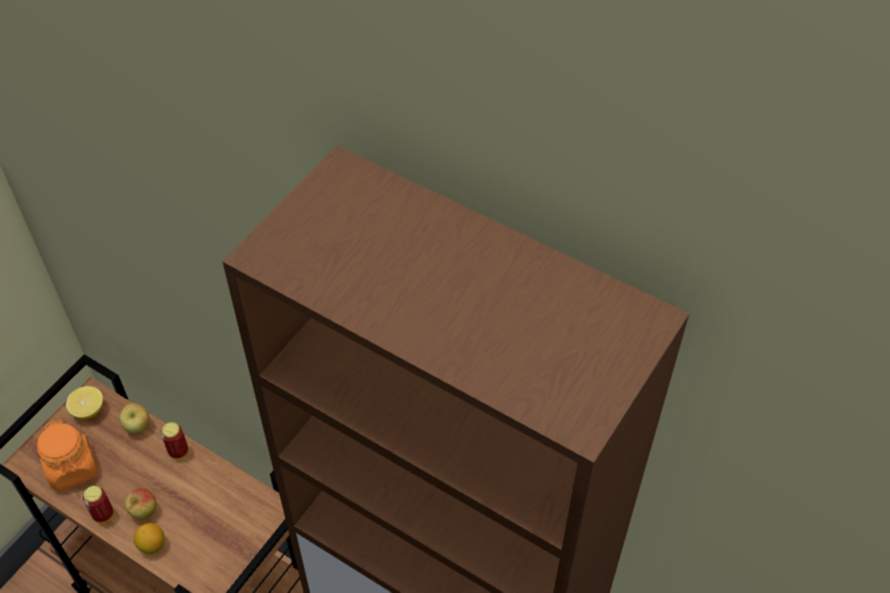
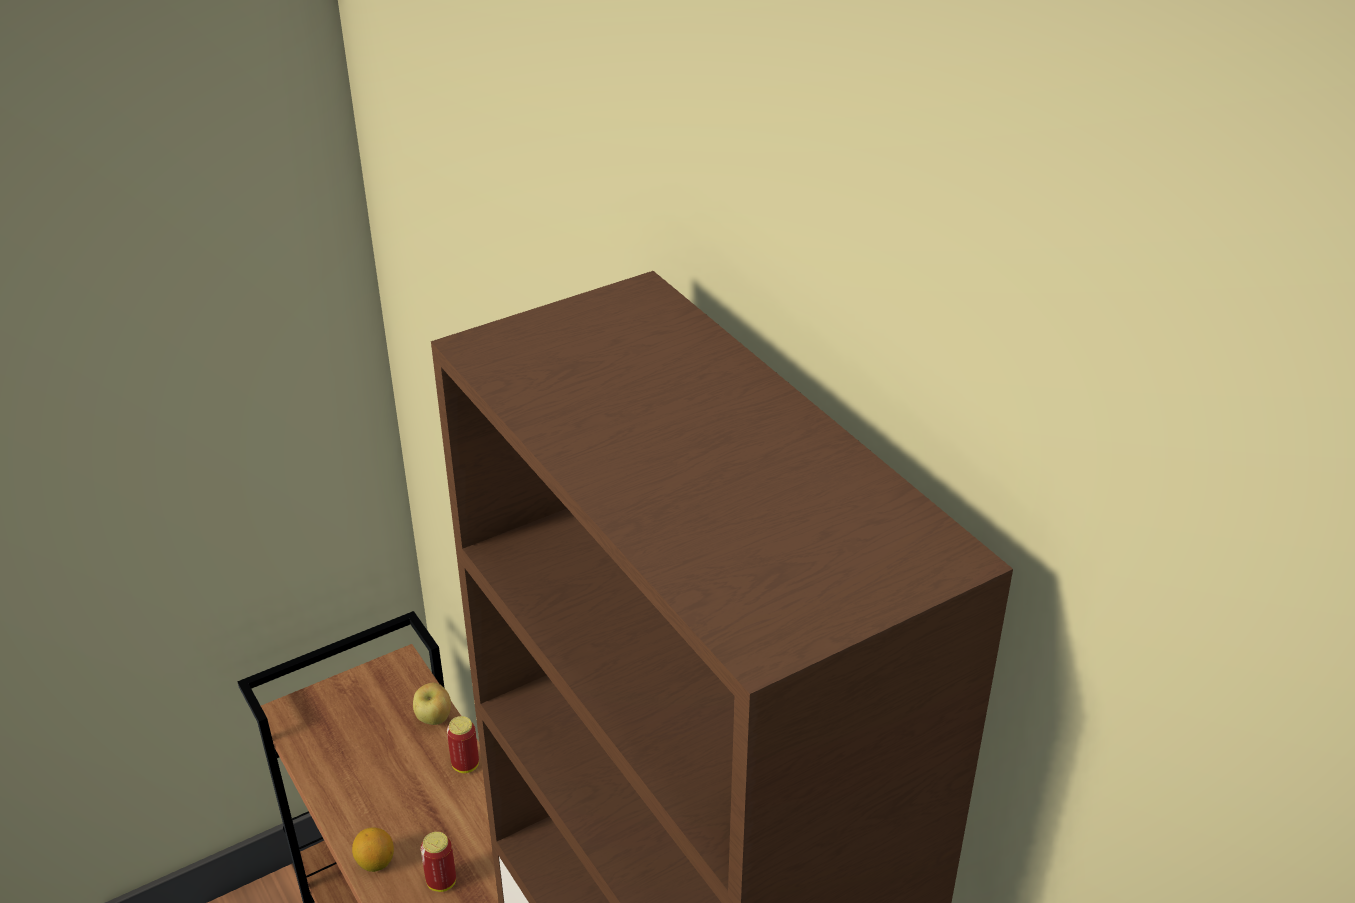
camera: 25 degrees right, 15 degrees down
(72, 468) = (335, 738): orange jar -> none
(88, 410) = (389, 679): lemon -> none
(103, 515) = (340, 804): can -> can (441, 882)
(144, 511) = (387, 819): apple -> none

